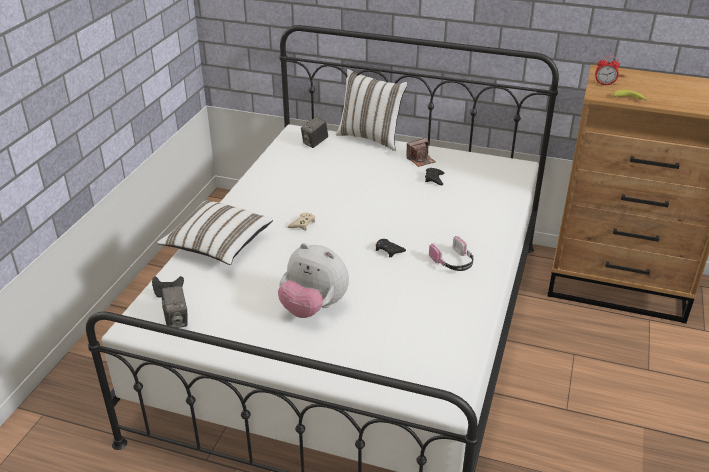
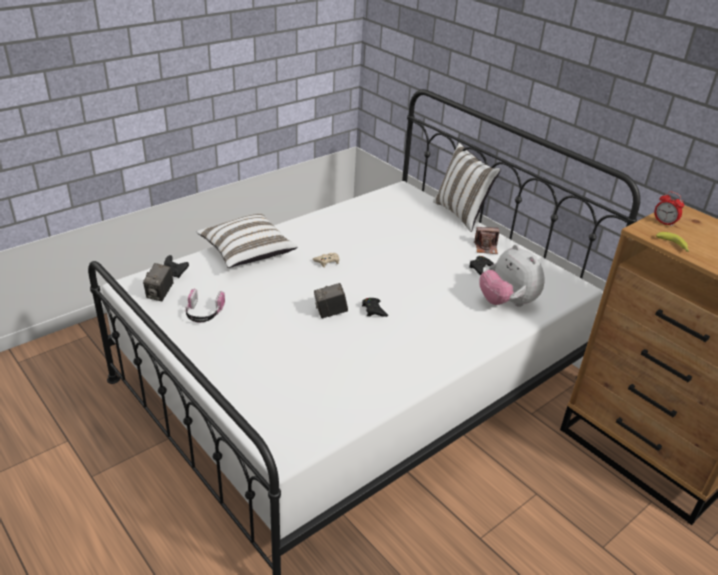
camera: 30 degrees right, 0 degrees up
(313, 307) = (264, 328): plush toy -> plush toy (507, 302)
(315, 143) = (408, 202): camera -> camera (330, 313)
(453, 262) = (418, 343): headphones -> headphones (203, 313)

